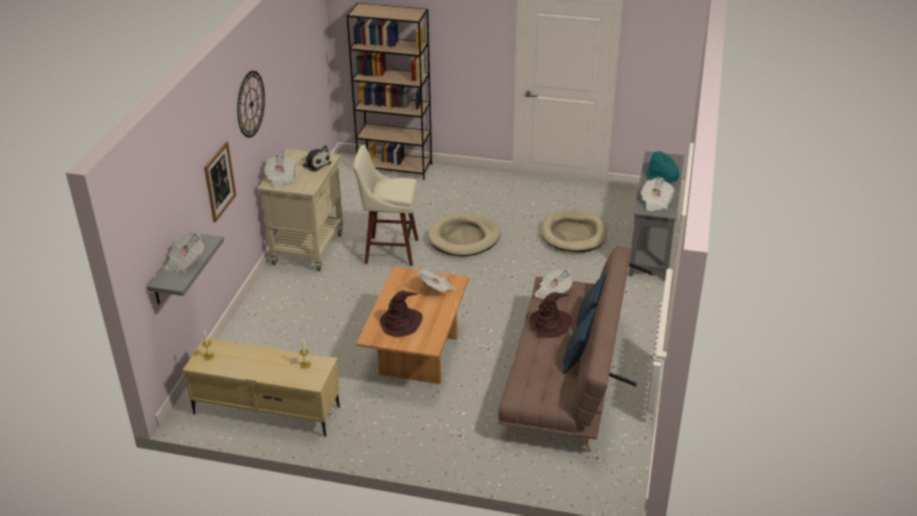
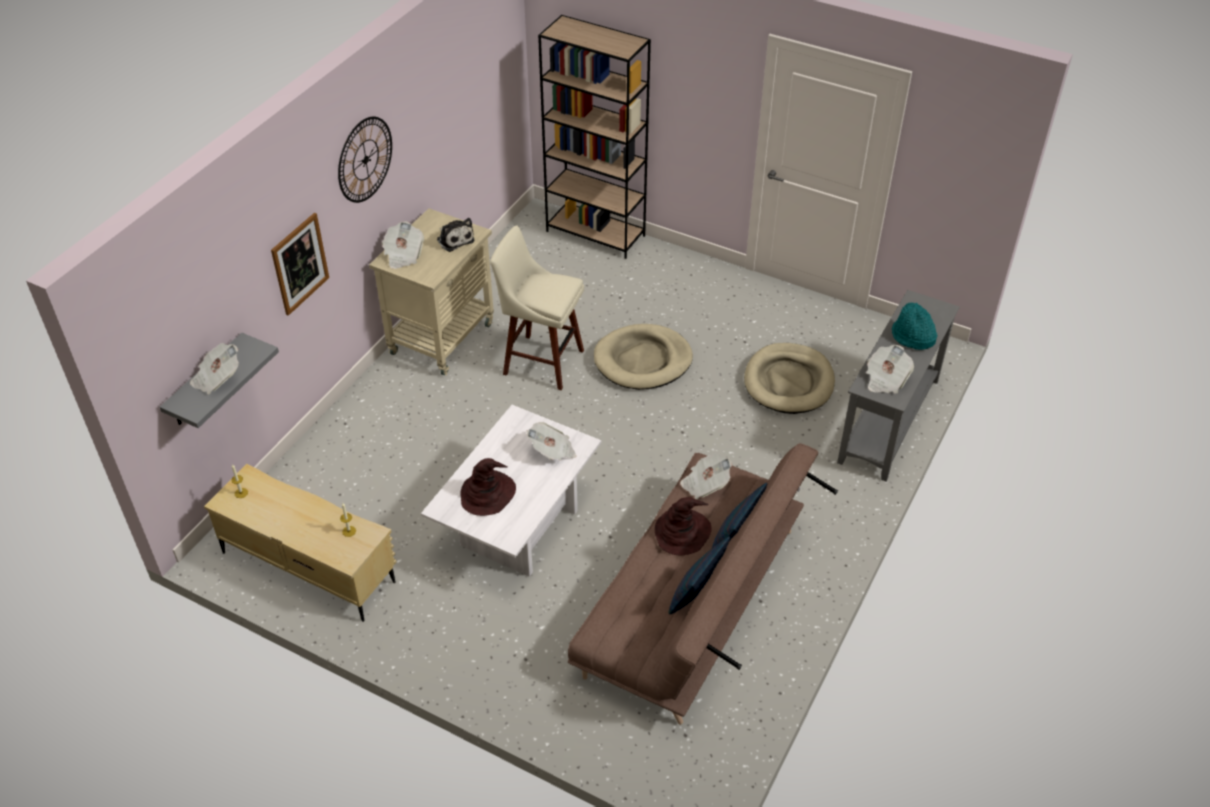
camera: 15 degrees right, 10 degrees up
(416, 354) = (517, 525): brown coffee table -> white coffee table

